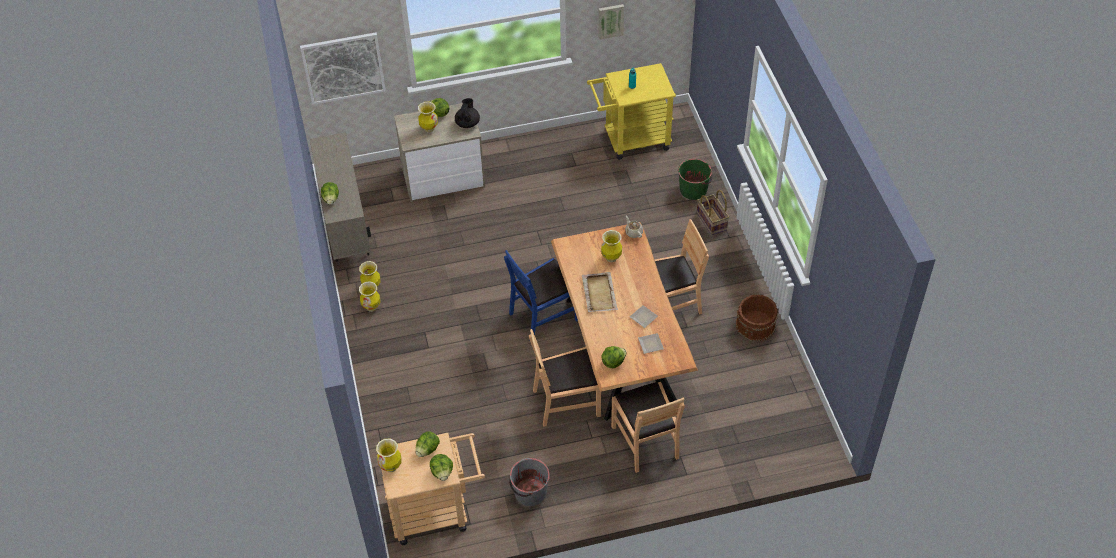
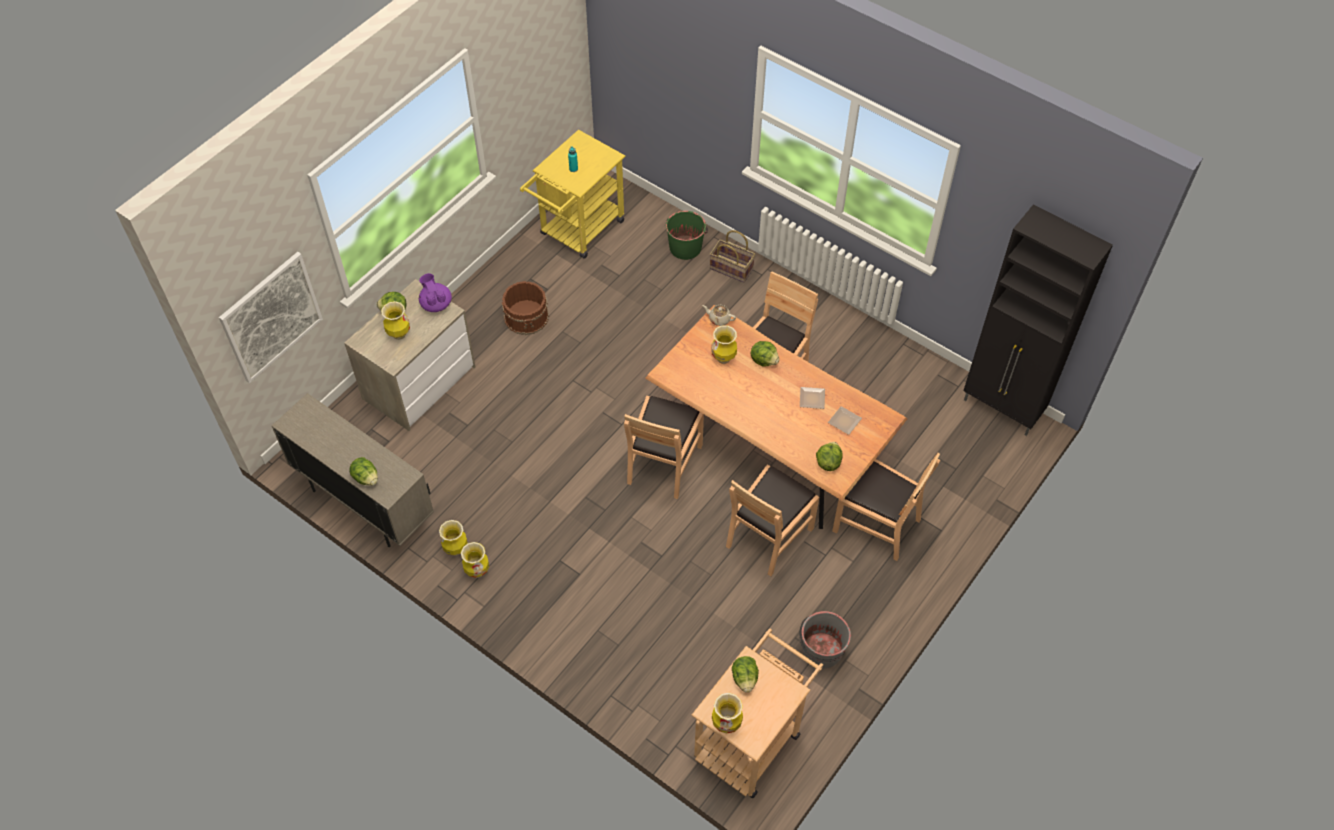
camera: 40 degrees left, 5 degrees up
(442, 472) = (782, 691): lettuce -> lettuce (764, 360)
(467, 123) = (436, 304): black teapot -> purple teapot
(544, 315) = (663, 463): blue chair -> brown chair
(599, 293) = (747, 401): beige tray -> none
(610, 20) = (519, 106): picture -> none
(756, 325) = (865, 346): brown bucket -> brown bucket (527, 316)
(814, 426) = (1002, 409): none -> black cabinet

